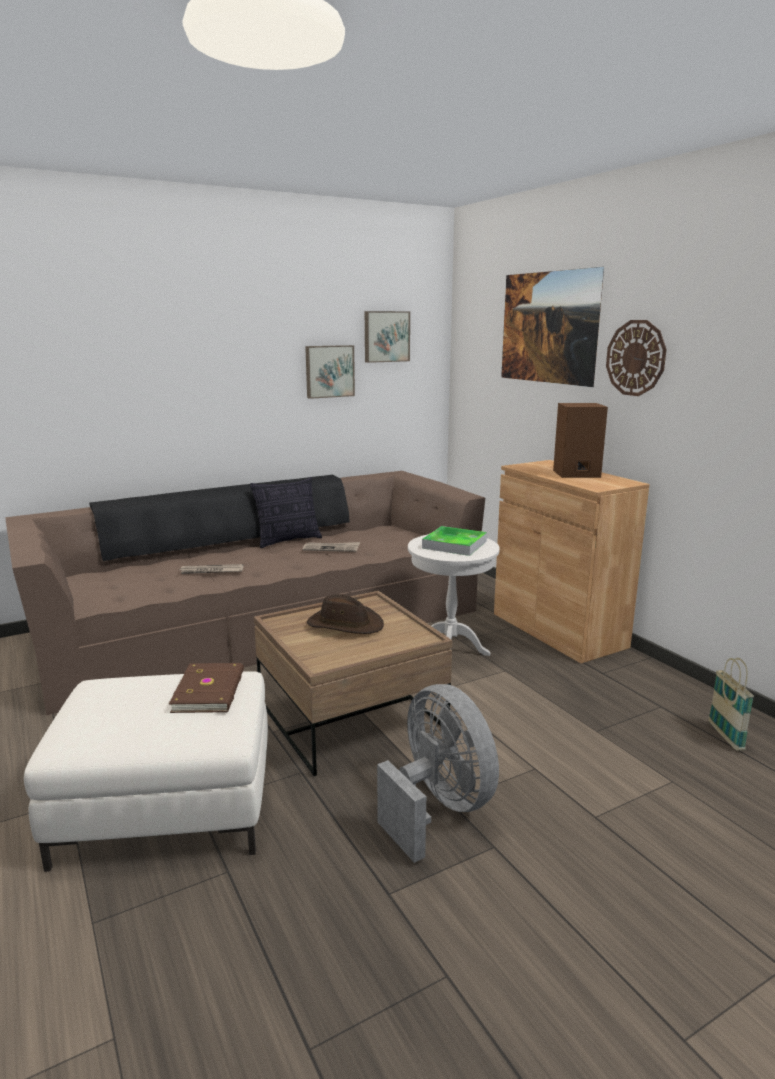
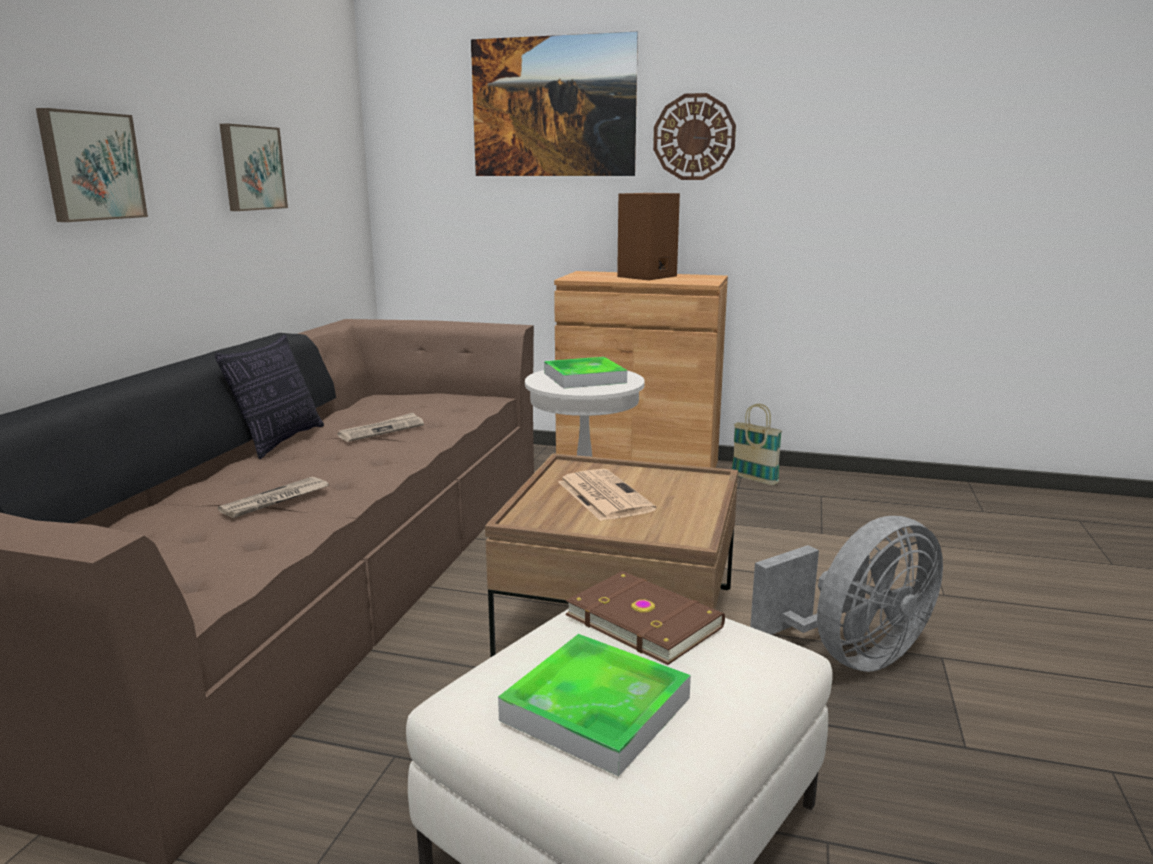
camera: 45 degrees left, 0 degrees up
(111, 712) = (596, 709): none -> tray
(345, 624) = (603, 495): brown hat -> newspaper
(386, 336) = (305, 118): picture -> picture (90, 166)
(438, 808) = (852, 655): grey fan -> grey fan turned 135 degrees clockwise
(725, 736) = (892, 499): basket -> basket (754, 479)

